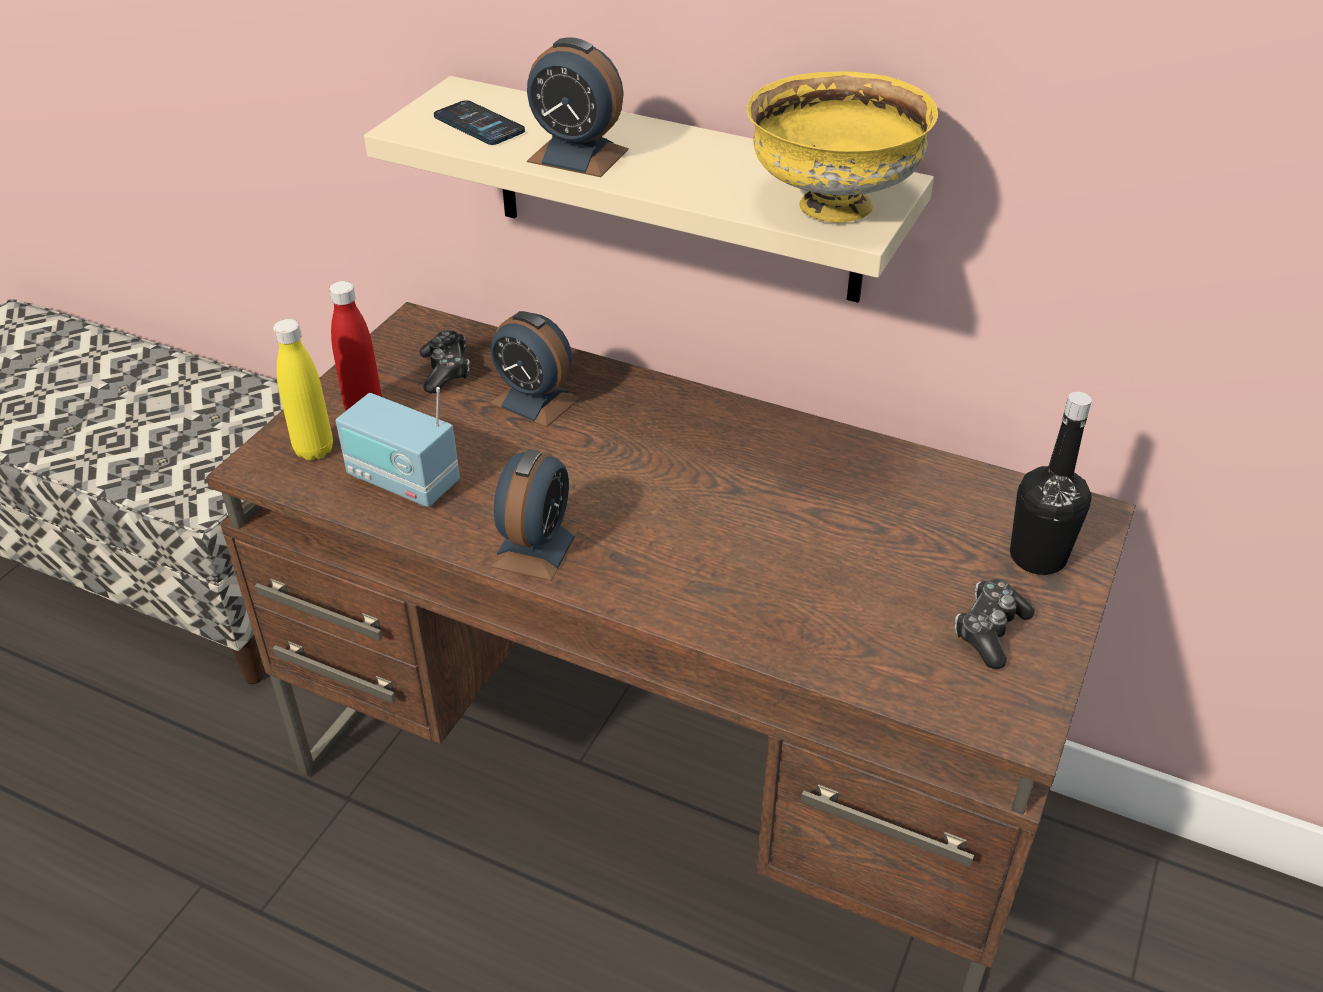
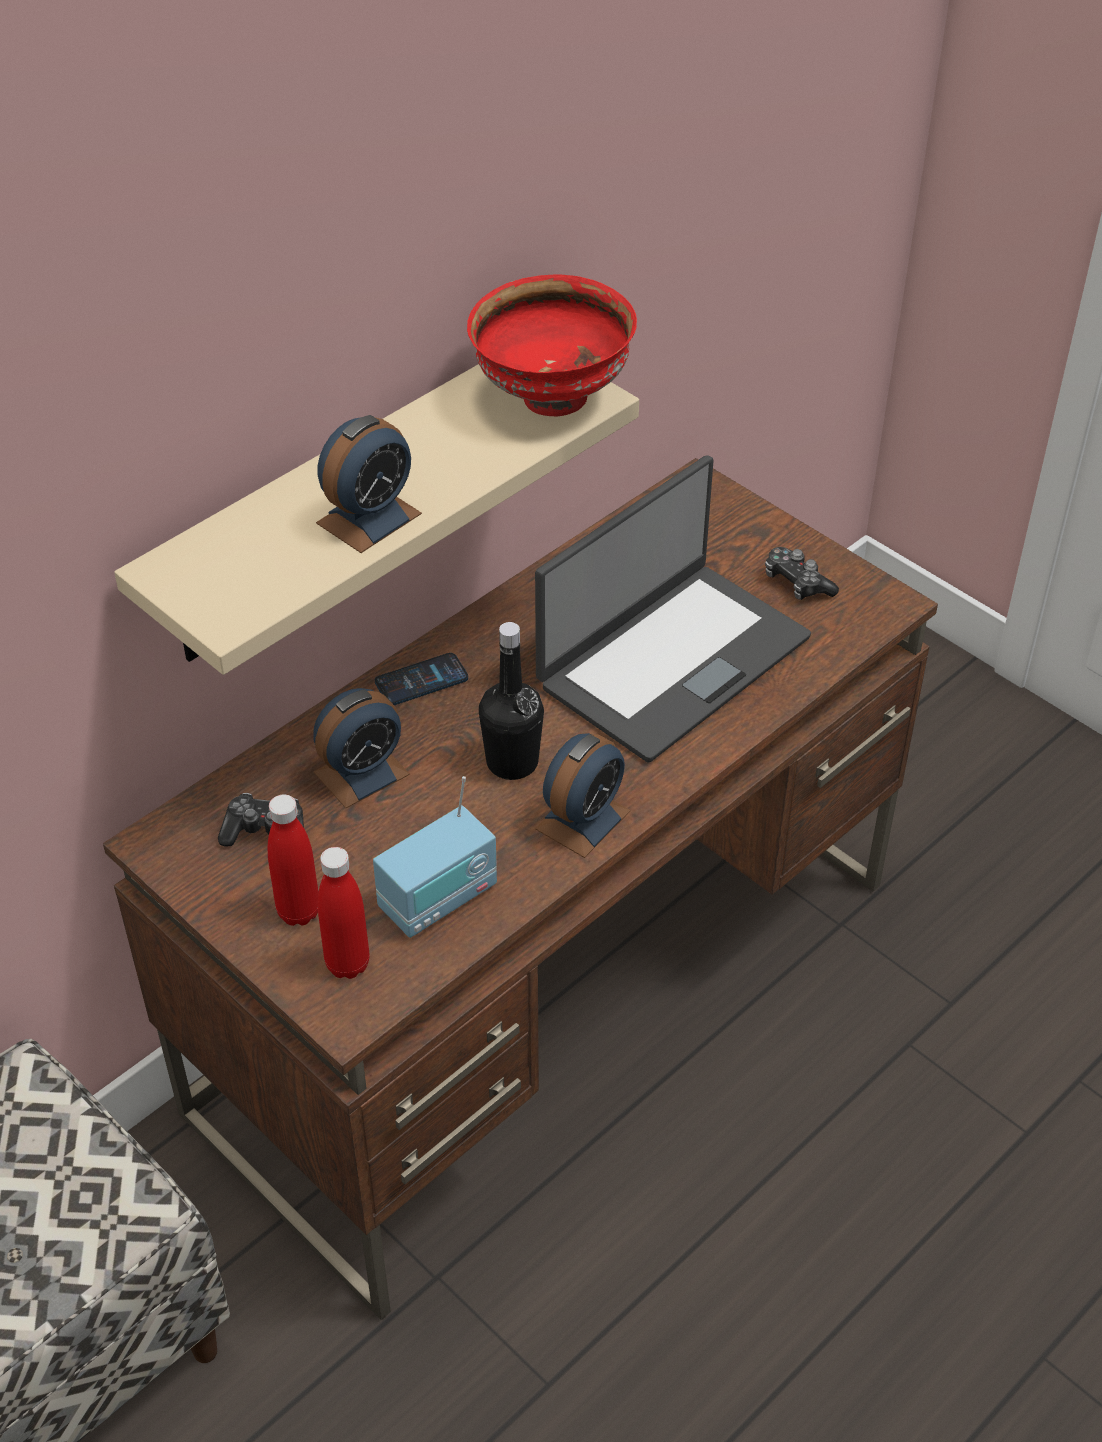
camera: 70 degrees left, 5 degrees up
(314, 450) = (347, 964): yellow bottle -> red bottle
(479, 125) = (257, 570): phone -> phone (421, 680)
(536, 547) = (583, 820): alarm clock -> alarm clock turned 90 degrees clockwise
(795, 557) = (671, 660): none -> laptop
(831, 206) = (552, 400): yellow bowl -> red bowl
(1037, 557) = (731, 529): black bottle -> black bottle (512, 762)

